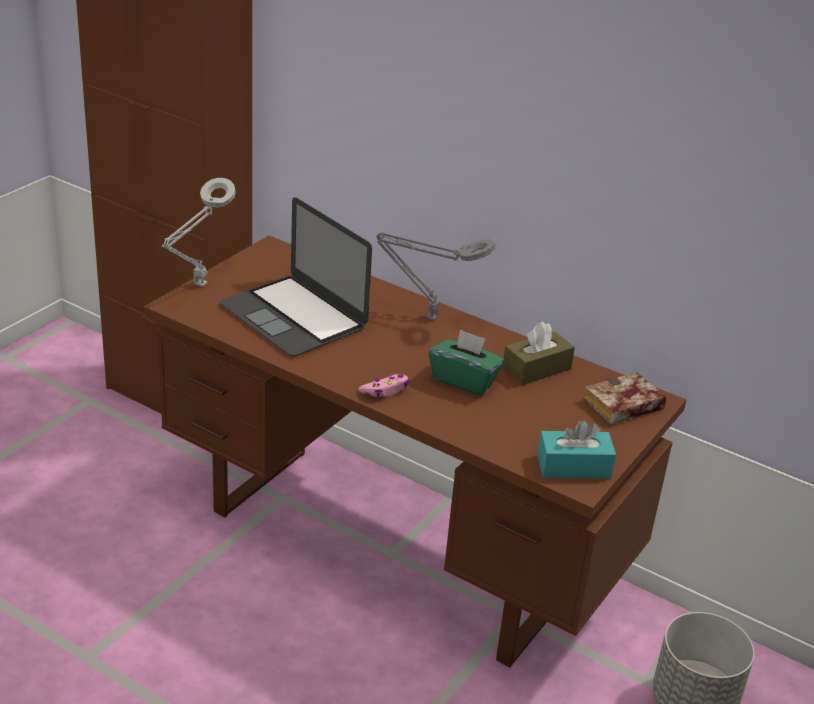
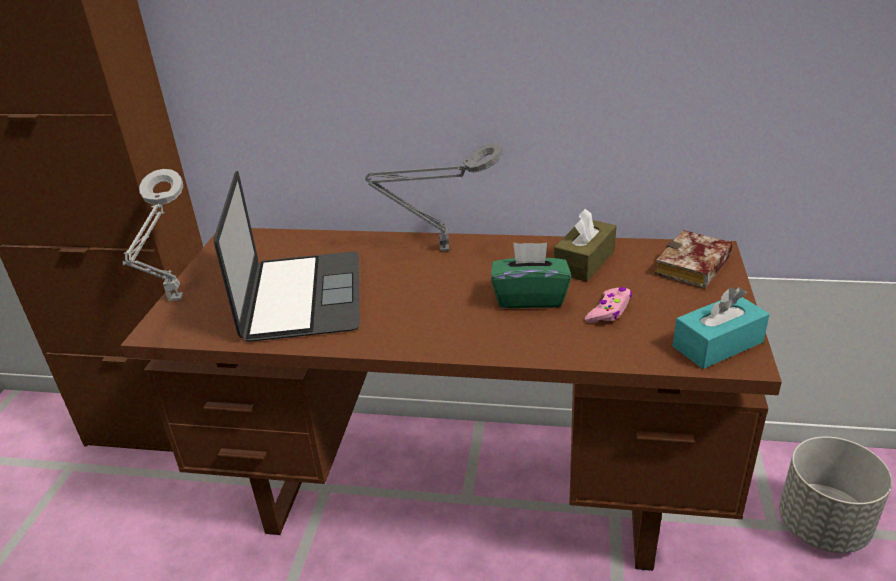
camera: 20 degrees left, 0 degrees up
(293, 316) = (302, 295): laptop -> laptop turned 120 degrees counterclockwise
(385, 390) = (461, 338): pink game controller -> pink game controller (609, 311)

